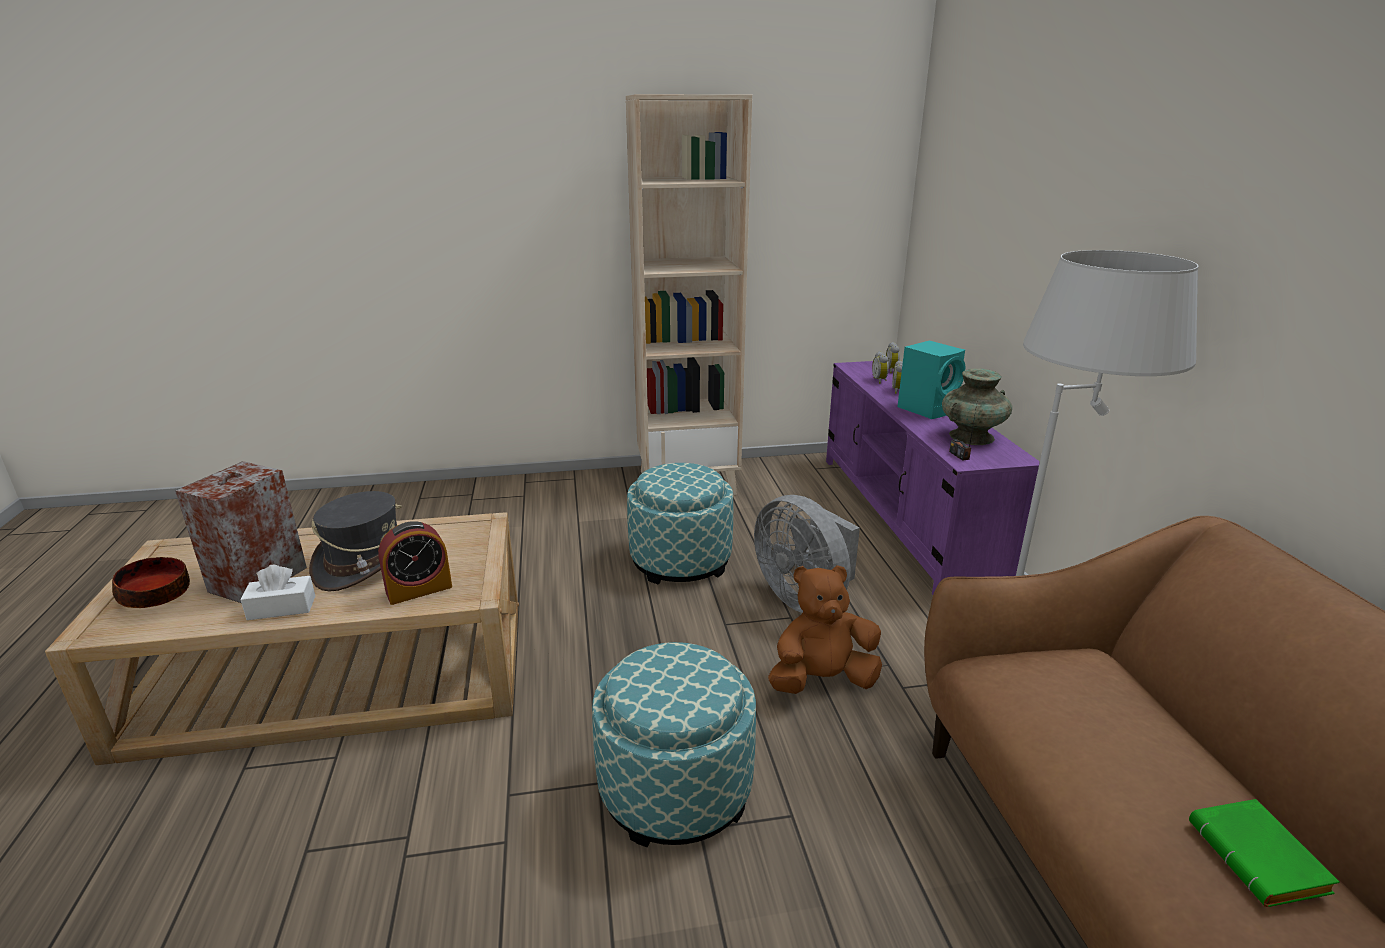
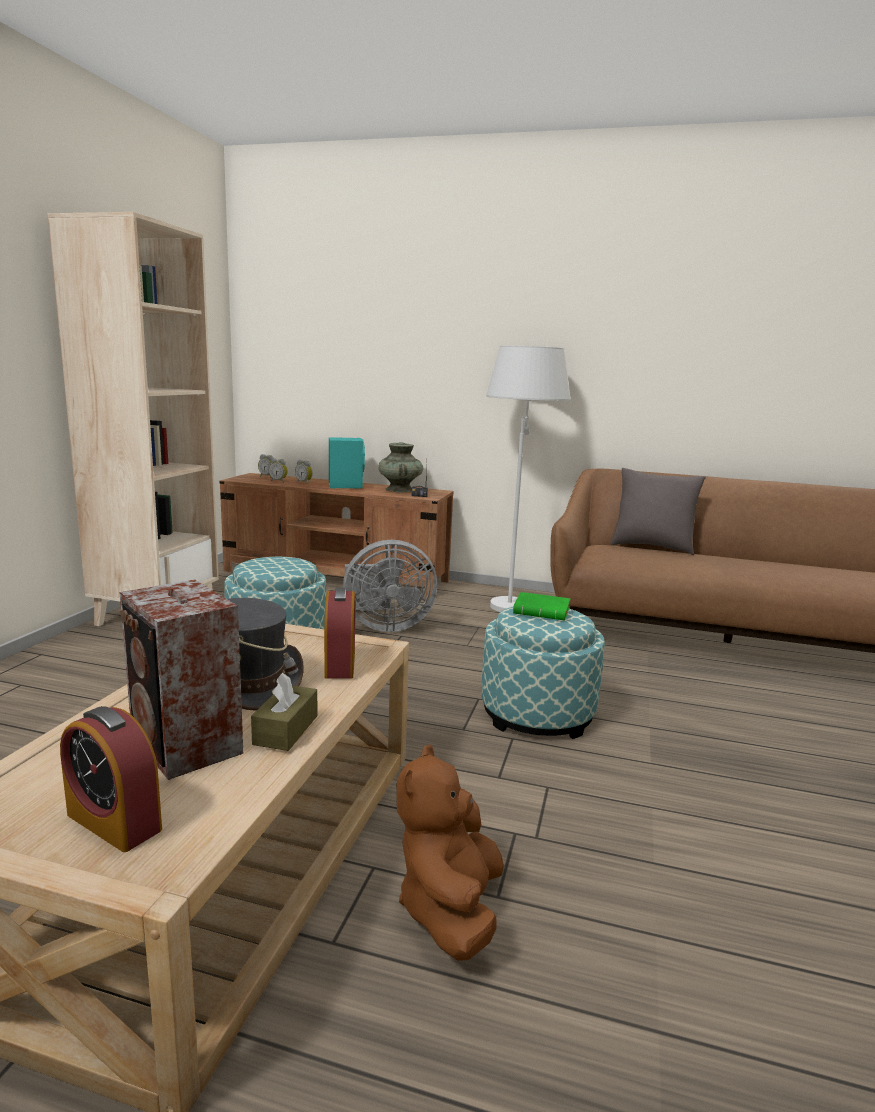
camera: 65 degrees left, 10 degrees down
(155, 595) = (114, 822): bowl -> alarm clock
(281, 608) = (286, 730): white tissue box -> brown tissue box
(822, 680) = (475, 646): brown plush toy -> brown plush toy (450, 909)
(906, 517) = (336, 576): purple tv stand -> brown tv stand
(1177, 722) = (652, 547): none -> grey pillow
(1261, 861) = (732, 560): green book -> green book (543, 611)

